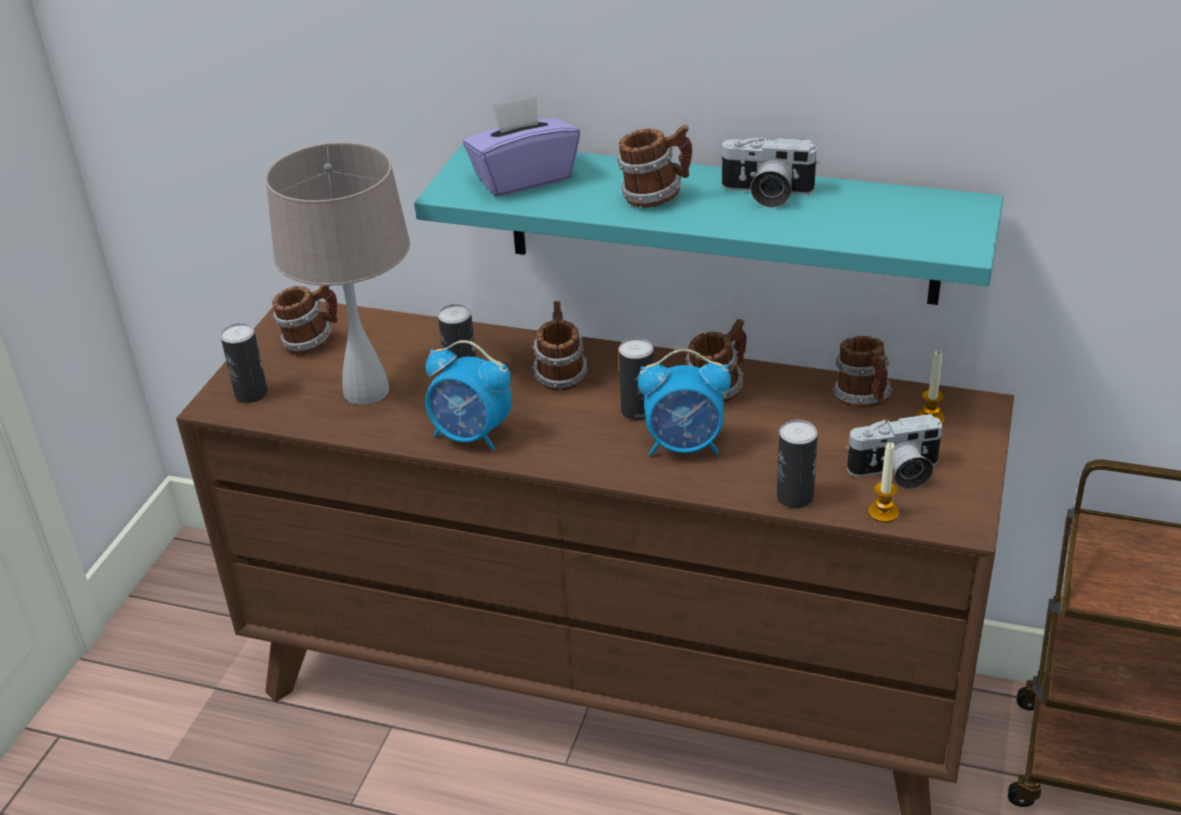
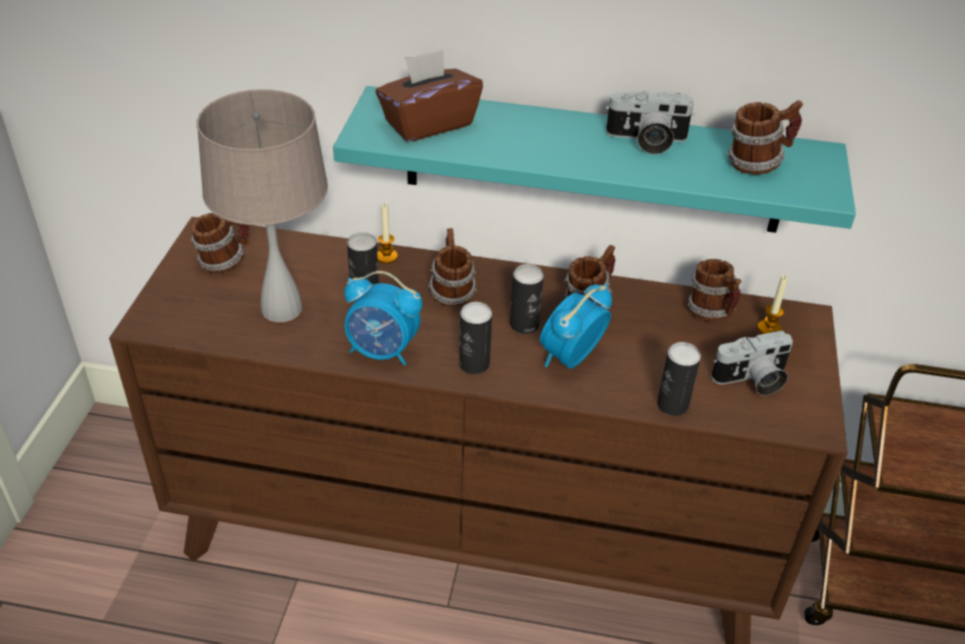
camera: 10 degrees left, 5 degrees up
(251, 394) = (176, 313): can -> can (474, 364)
(523, 178) = (428, 123): purple tissue box -> brown tissue box
(655, 197) = (550, 143): mug -> mug (756, 163)
(685, 446) = (570, 358): alarm clock -> alarm clock turned 135 degrees clockwise
(883, 512) = (749, 418): candle -> candle (386, 256)

